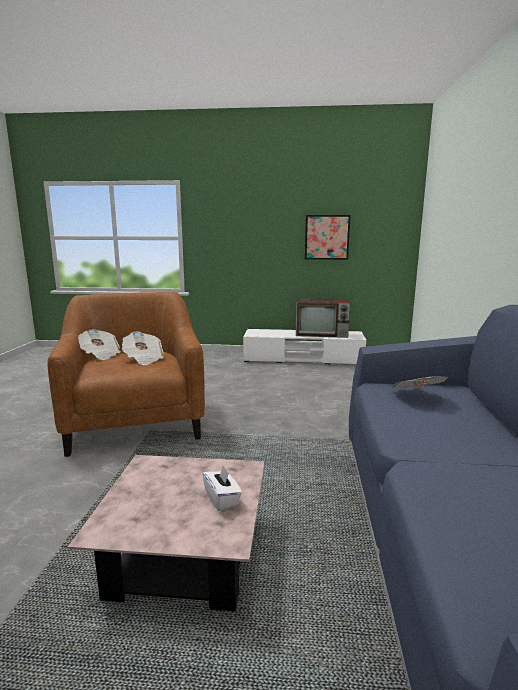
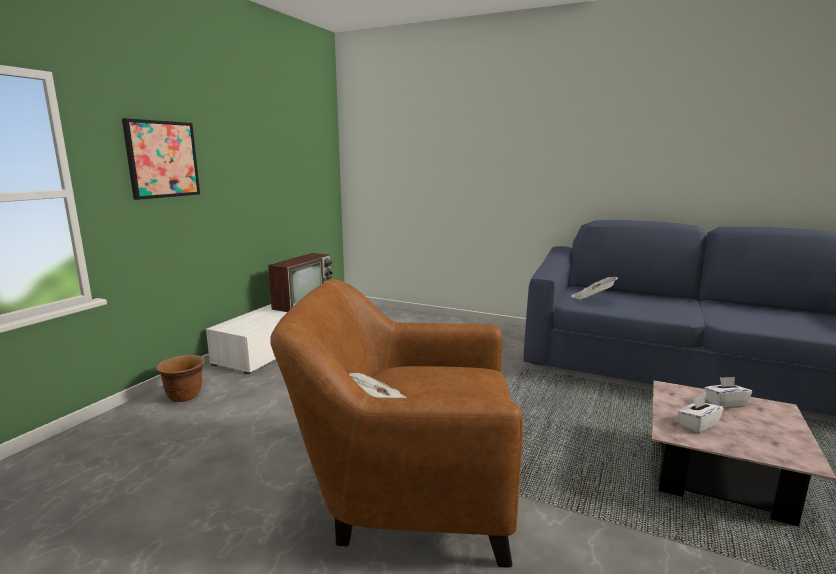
camera: 70 degrees left, 0 degrees up
(143, 359) = (436, 379): newspaper -> none
(165, 477) = (697, 425): none -> white tissue box
(208, 357) = (185, 396): none -> brown planter
(327, 237) = (274, 178): picture -> picture (162, 159)

